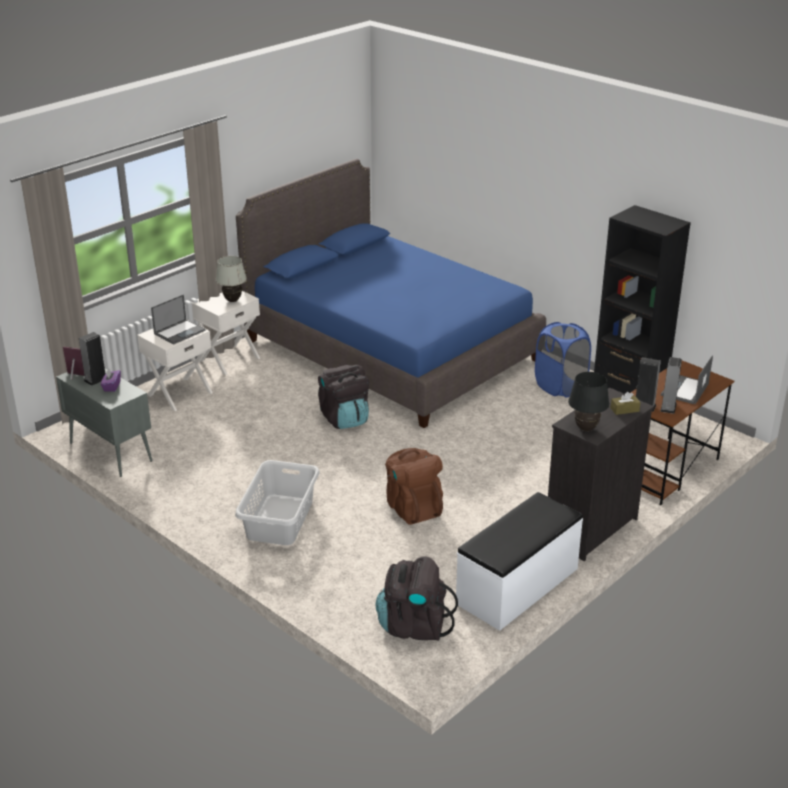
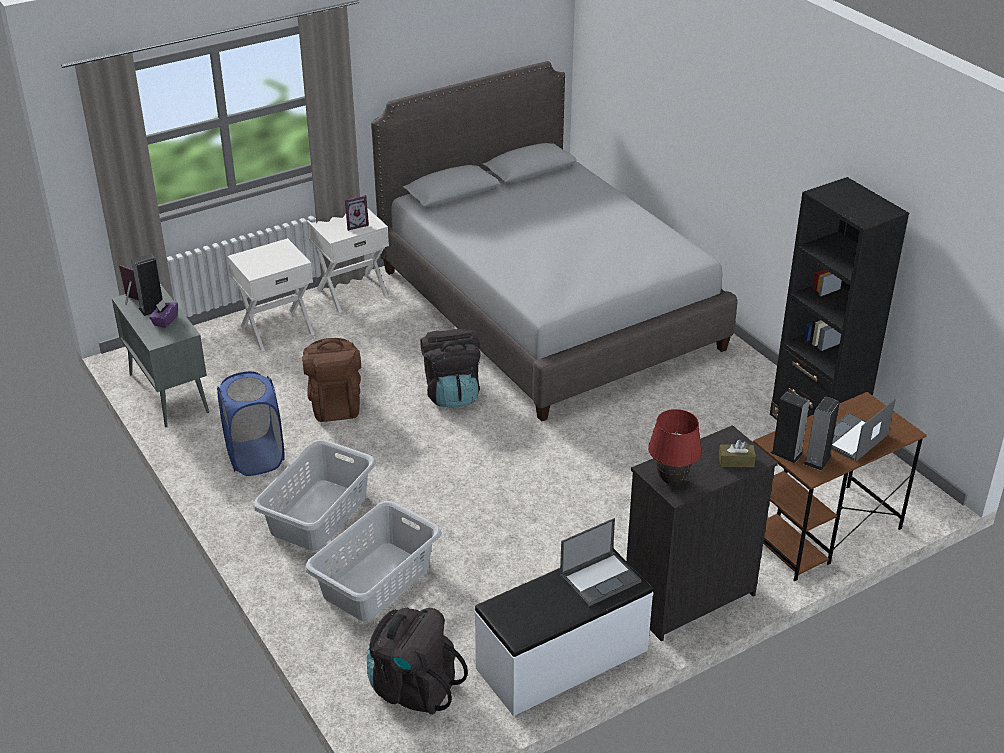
camera: 15 degrees right, 5 degrees up
(180, 332) = (276, 259): laptop -> laptop (600, 578)
(232, 300) = (356, 225): white table lamp -> picture frame
(348, 558) = (375, 581): none -> grey laundry basket
(391, 349) = (548, 308): blue bed -> grey bed
(413, 508) = (481, 528): brown backpack -> brown backpack (335, 404)
(560, 387) = (737, 391): blue laundry basket -> blue laundry basket (255, 457)
(585, 428) = (671, 480): black table lamp -> red table lamp

